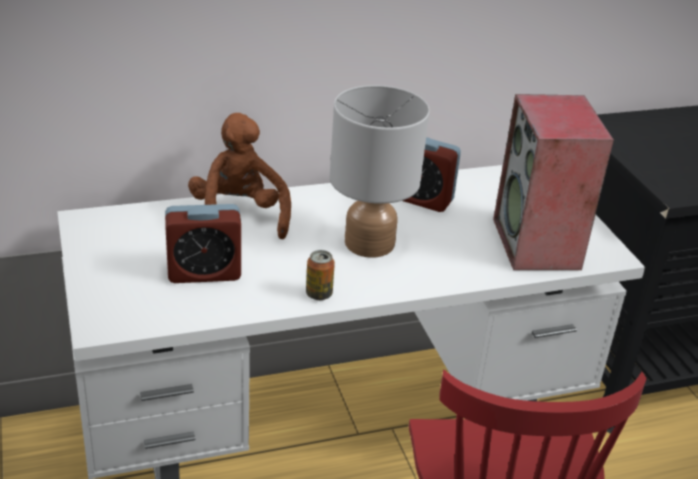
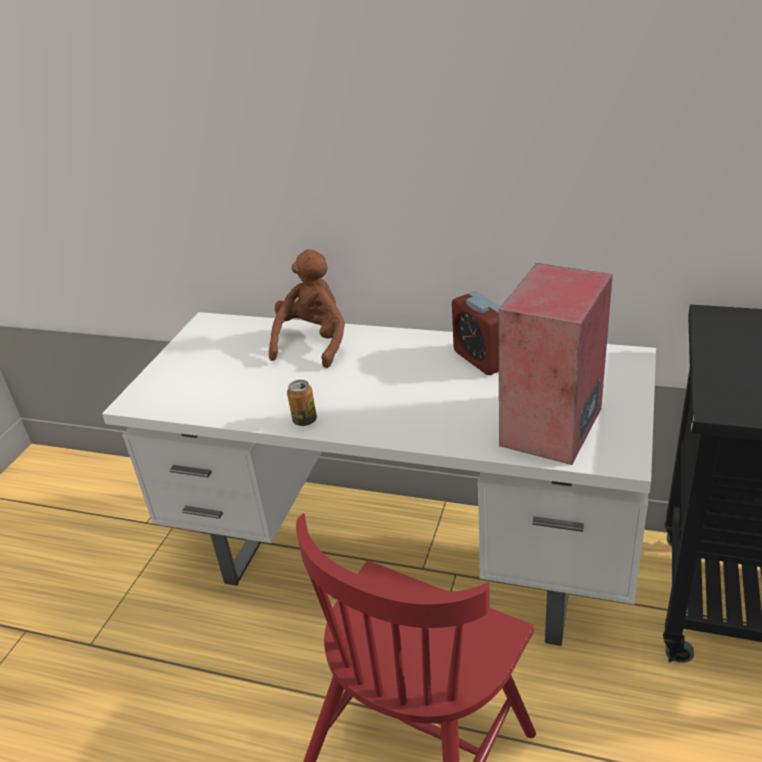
camera: 40 degrees right, 0 degrees up
(204, 273) = (241, 381): alarm clock -> none
(368, 243) = (392, 388): grey table lamp -> none

